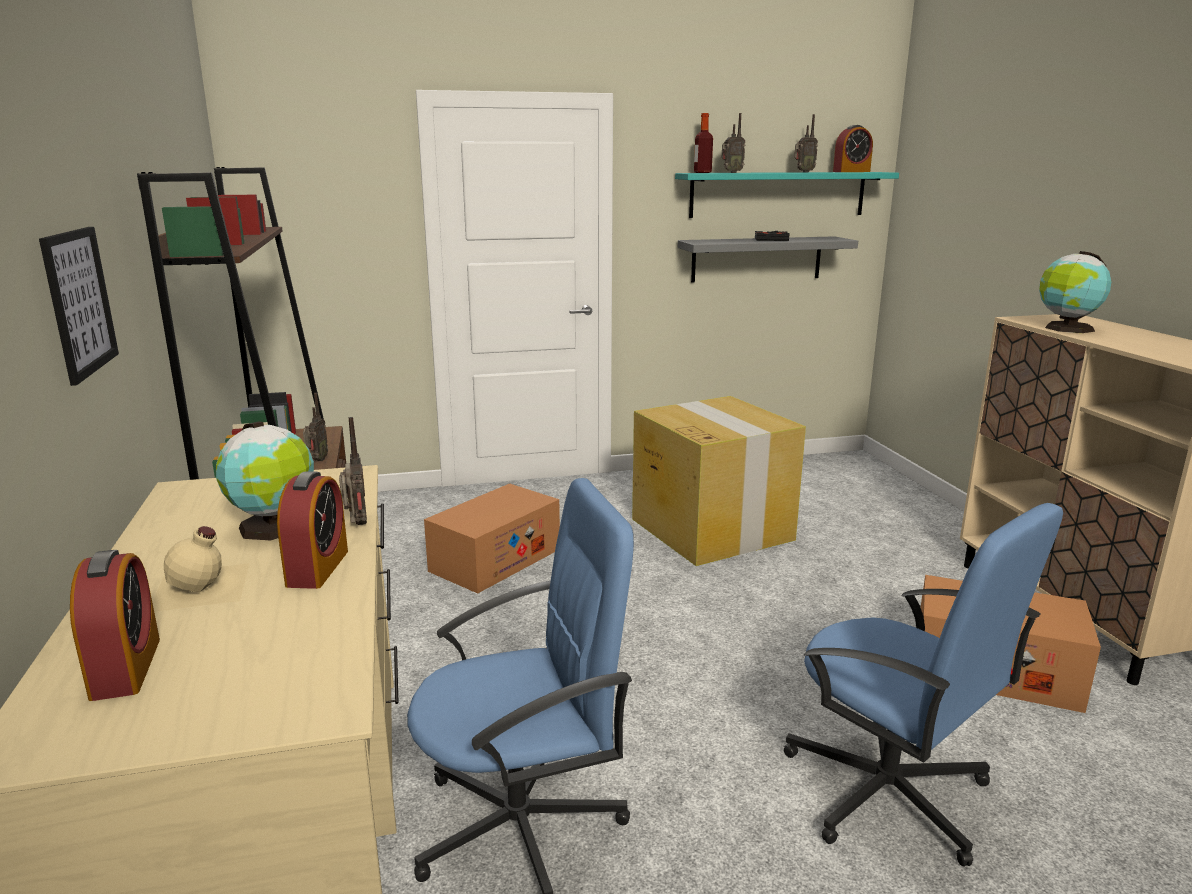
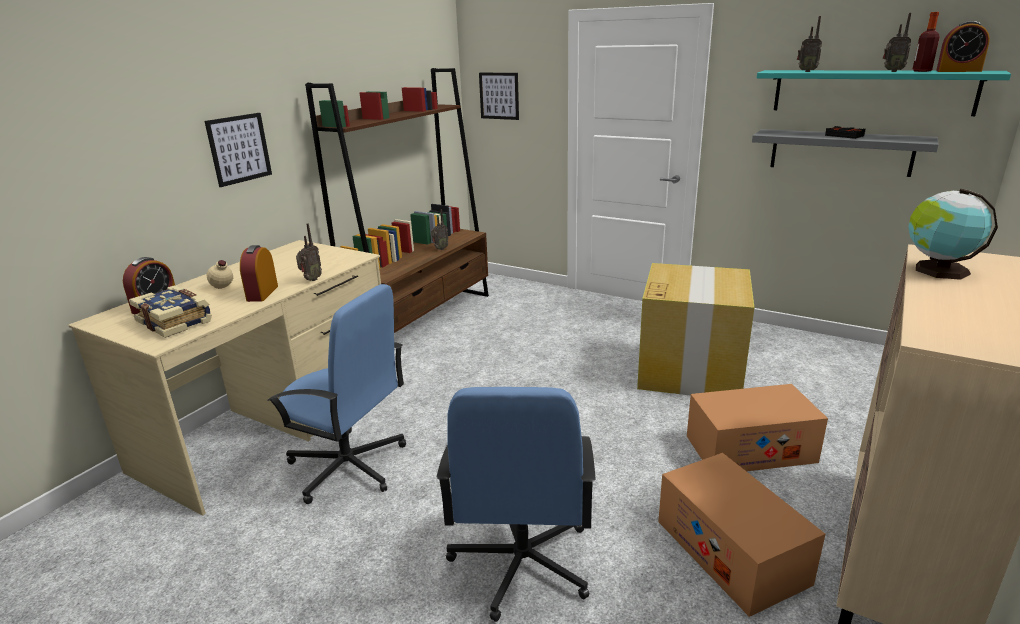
camera: 45 degrees right, 5 degrees up
(255, 668) = (176, 321): none -> book
(274, 528) = (287, 272): globe -> none
(302, 215) = (499, 96): none -> picture
(317, 568) = (262, 293): alarm clock -> alarm clock turned 135 degrees clockwise
(495, 560) = (529, 339): cardboard box -> cardboard box (750, 449)
(702, 172) = (781, 71): bottle -> bottle (921, 71)

